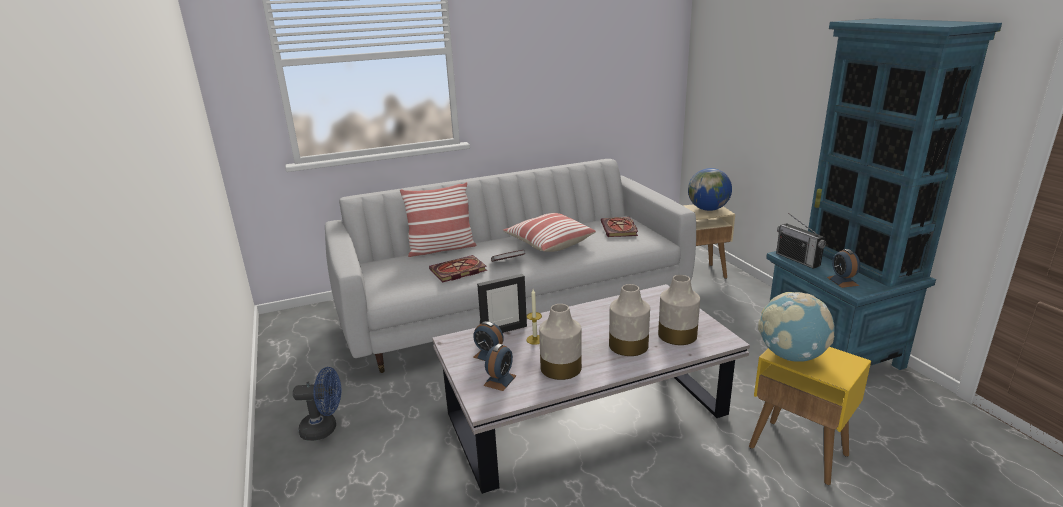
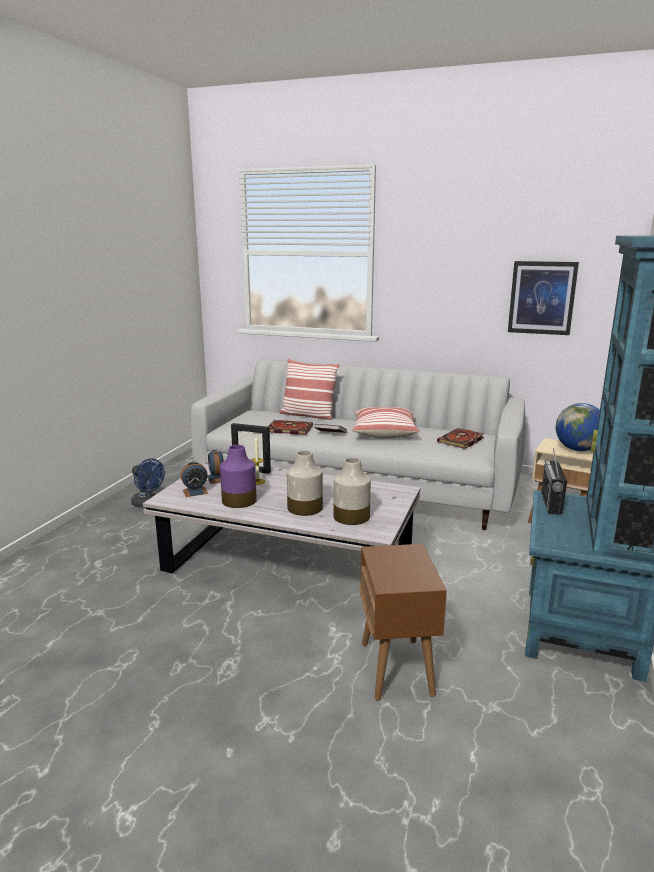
camera: 40 degrees right, 5 degrees down
(561, 368) = (238, 500): beige vase -> purple vase
(617, 78) = (542, 298): none -> picture
(791, 356) = (386, 557): globe -> none
(799, 451) = (397, 669): yellow side table -> brown side table
(842, 281) = (552, 531): alarm clock -> none

